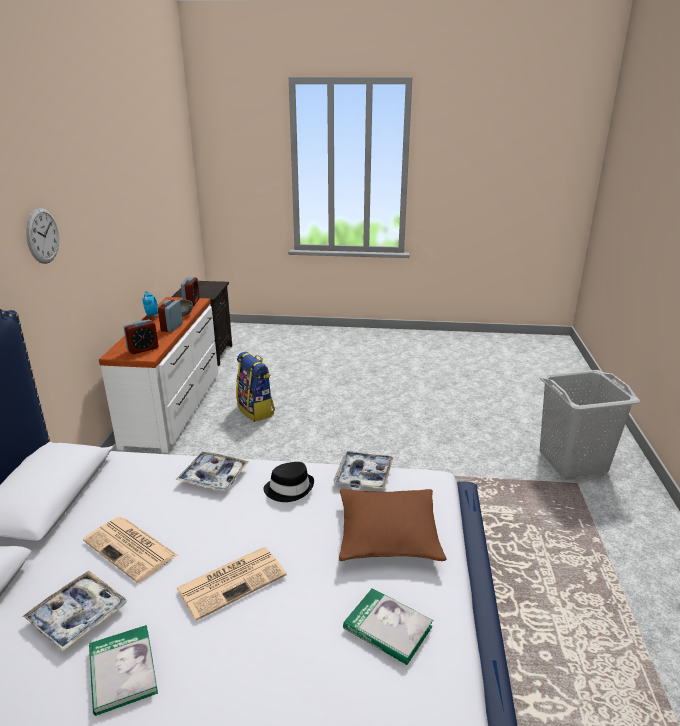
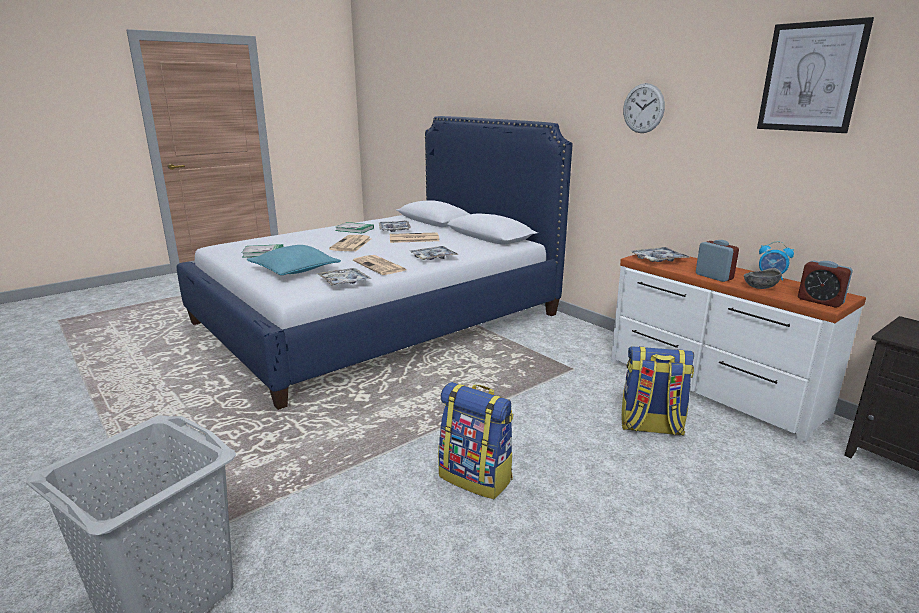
camera: 135 degrees right, 5 degrees down
(114, 176) = (811, 77): none -> picture
(143, 349) = (658, 260): alarm clock -> tray
(289, 488) = (380, 266): black hat -> newspaper
(383, 436) = (476, 477): none -> backpack
(388, 534) = (294, 270): brown pillow -> turquoise pillow

